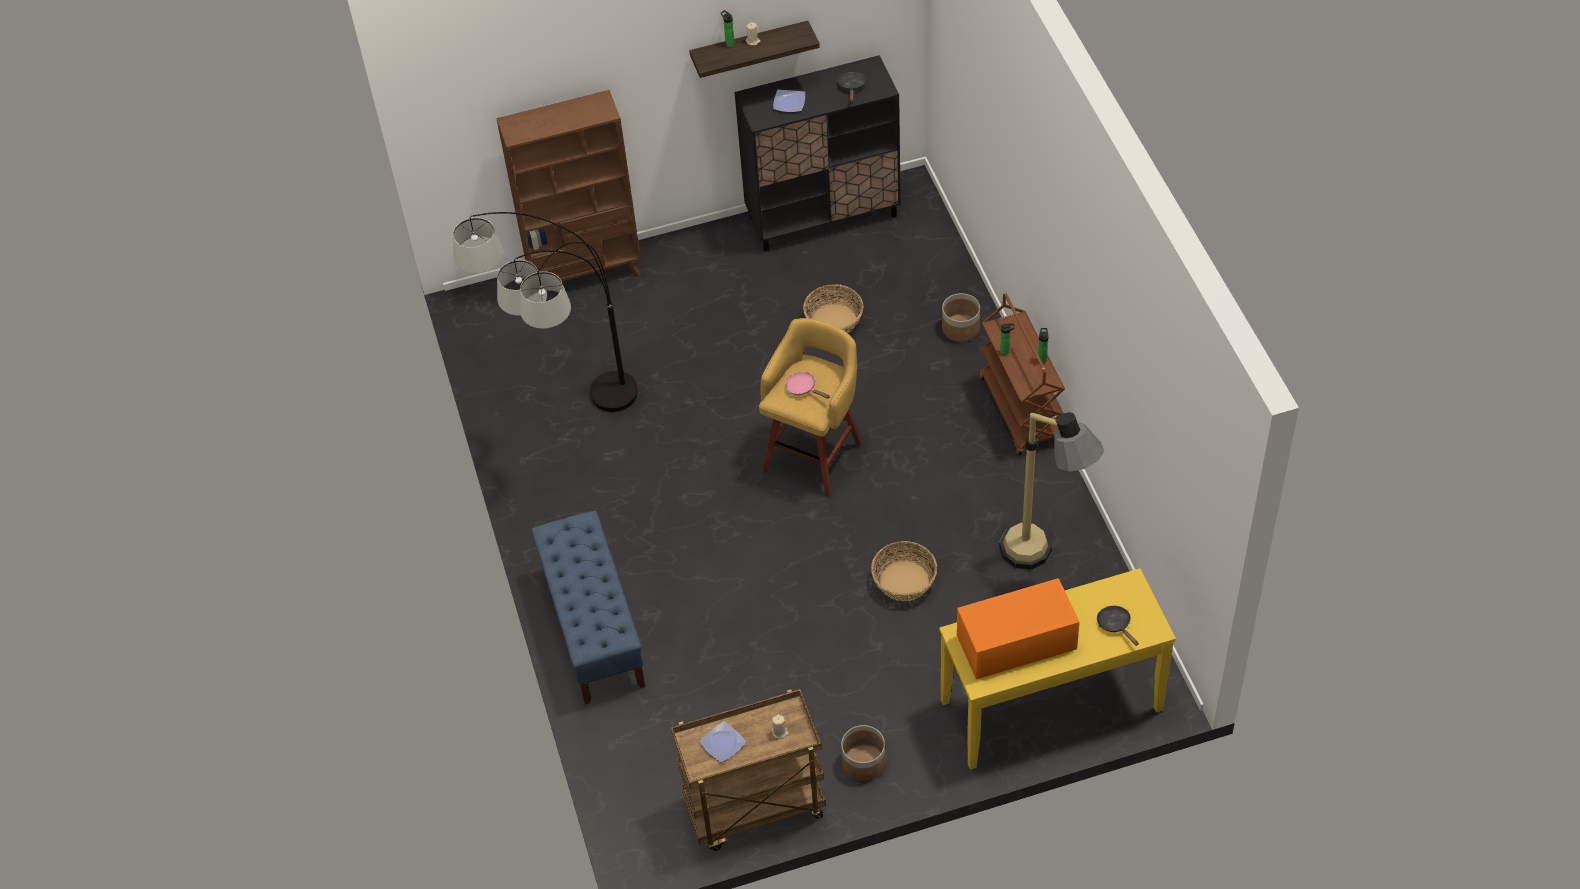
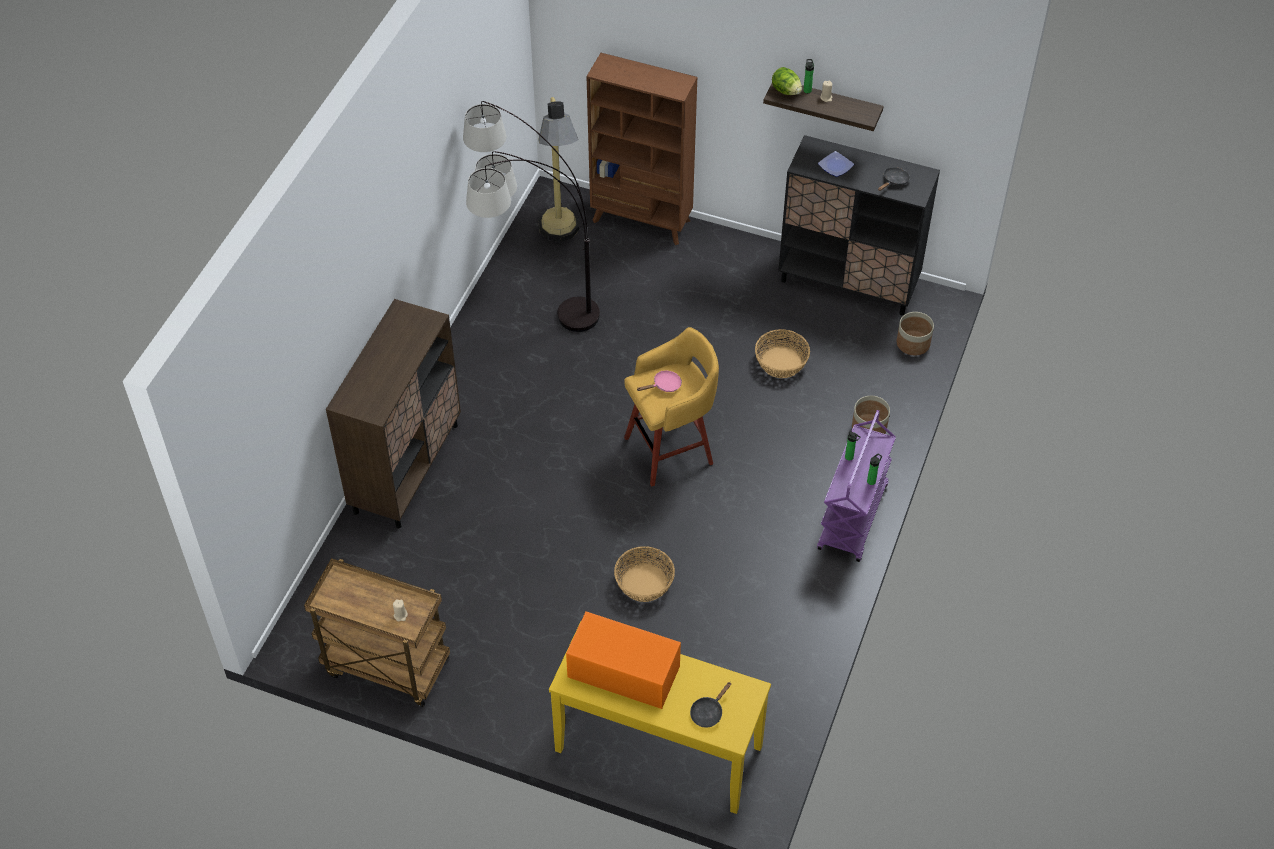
camera: 35 degrees right, 0 degrees up
(593, 628) = (406, 468): blue bench -> brown cabinet
(712, 55) = (786, 91): none -> lettuce
(723, 744) = (355, 596): plate -> none
(803, 388) = (664, 385): pink frying pan -> pink frying pan turned 75 degrees clockwise
(864, 762) = (488, 691): planter -> planter (913, 343)
(1021, 411) = (853, 518): brown cart -> purple cart
(1044, 561) = (759, 640): floor lamp -> floor lamp (561, 241)
(1115, 625) = (708, 712): black frying pan -> black frying pan turned 150 degrees counterclockwise

